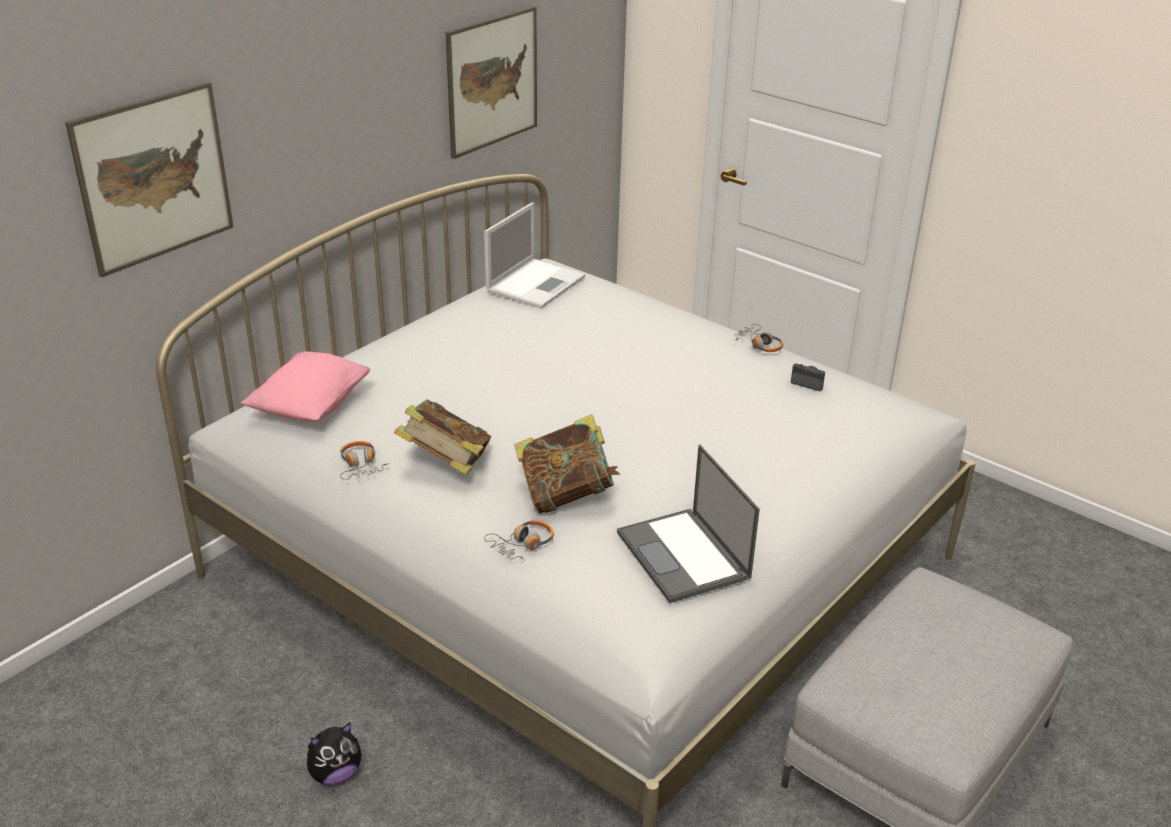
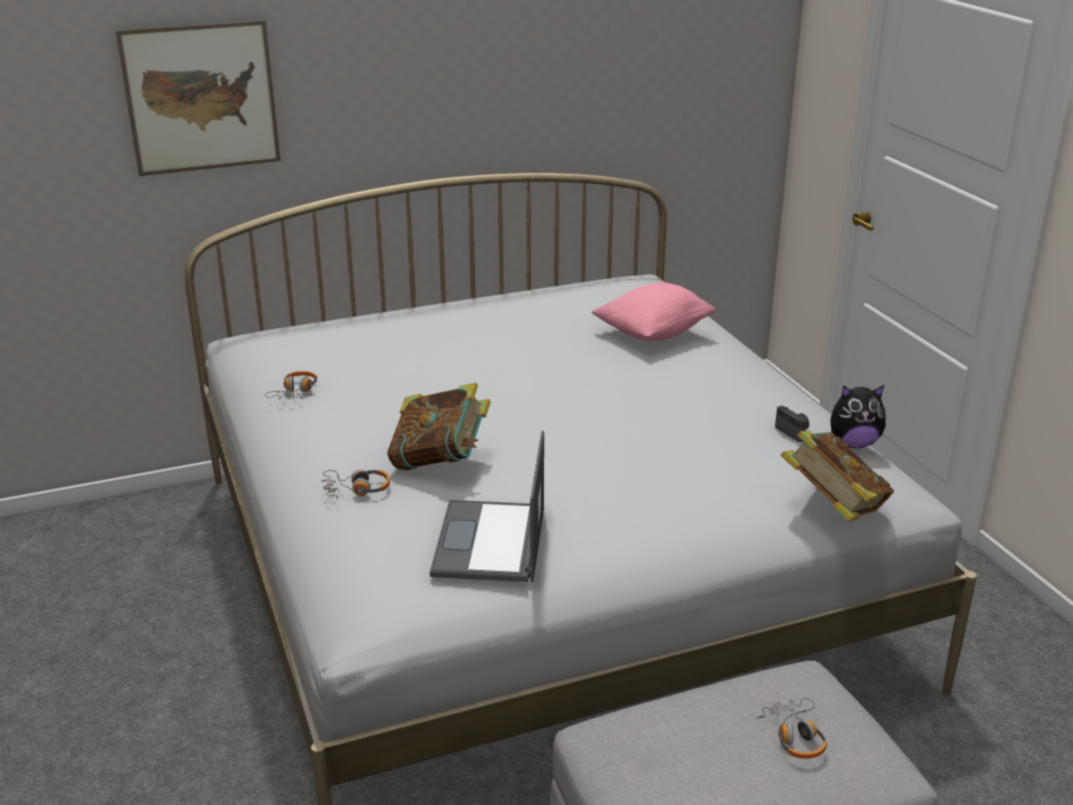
camera: 30 degrees right, 5 degrees down
(310, 407) = (308, 340): pink pillow -> pink pillow (653, 333)
(335, 774) = (175, 668): plush toy -> plush toy (853, 443)
(445, 464) = (364, 409): book -> book (833, 508)
(492, 81) = (605, 78): picture -> none
(536, 283) = (610, 289): laptop -> none
(759, 344) = (780, 386): headphones -> headphones (795, 735)

